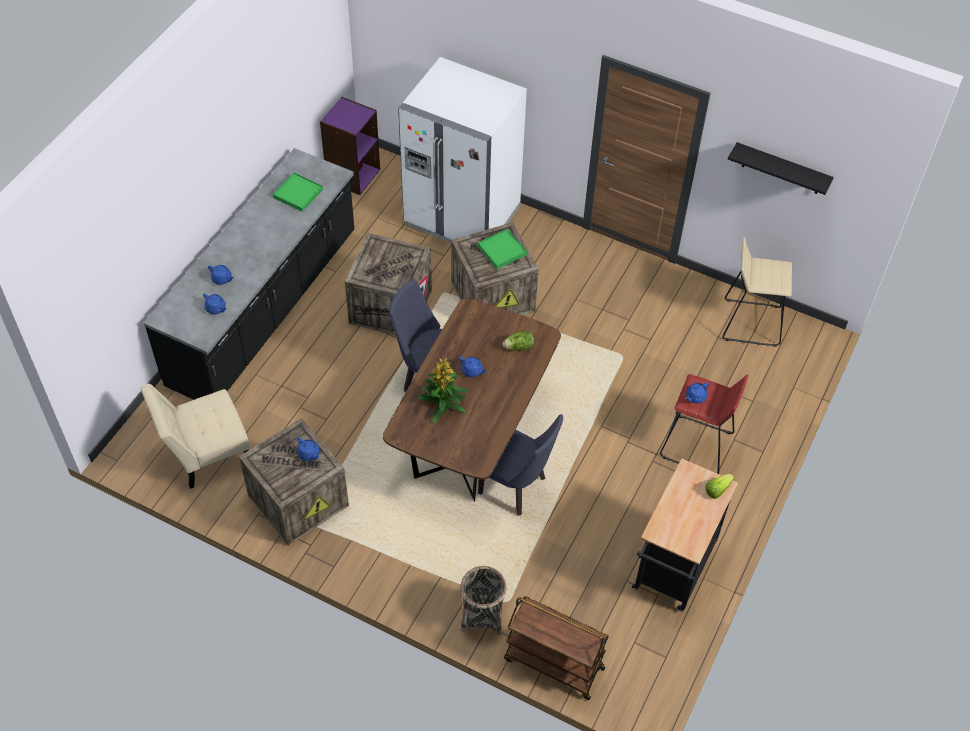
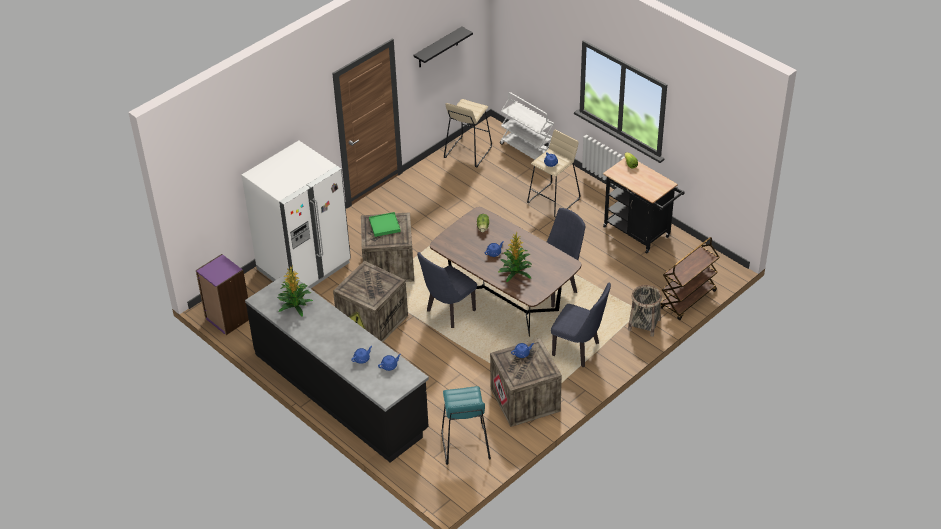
camera: 70 degrees left, 10 degrees down
(206, 454) = (465, 445): beige chair -> turquoise stool
(298, 193) = (295, 305): green tray -> potted plant
(406, 544) = (579, 350): none -> blue chair
(697, 446) = (554, 200): red stool -> beige stool
(790, 389) = (527, 150): none -> white cart

